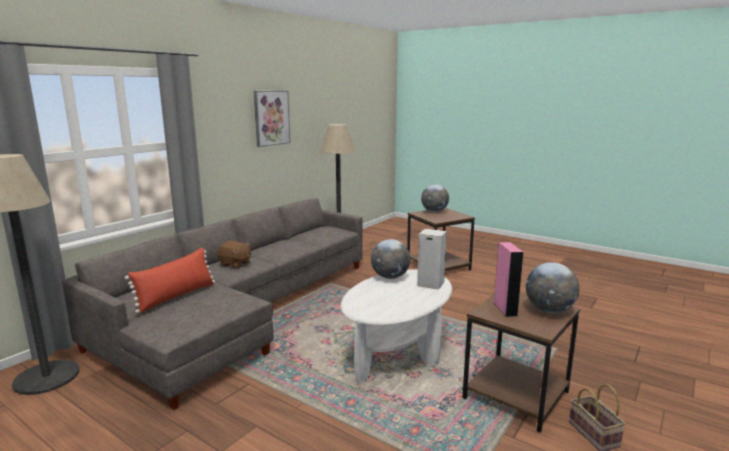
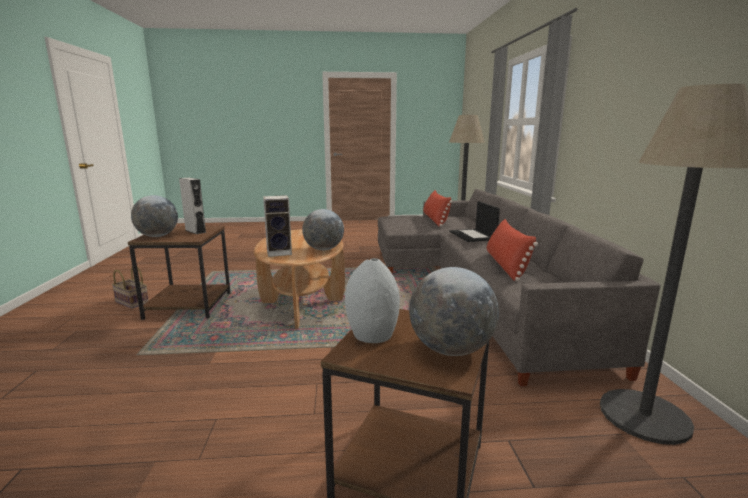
camera: 140 degrees right, 0 degrees up
(235, 264) = (473, 236): brown plush toy -> laptop
(271, 118) = (673, 81): picture -> none
(303, 241) = (506, 266): none -> red pillow
(397, 353) = (302, 302): white coffee table -> brown coffee table
(451, 217) = (373, 335): none -> grey vase
(505, 309) = (195, 231): pink speaker -> grey speaker

